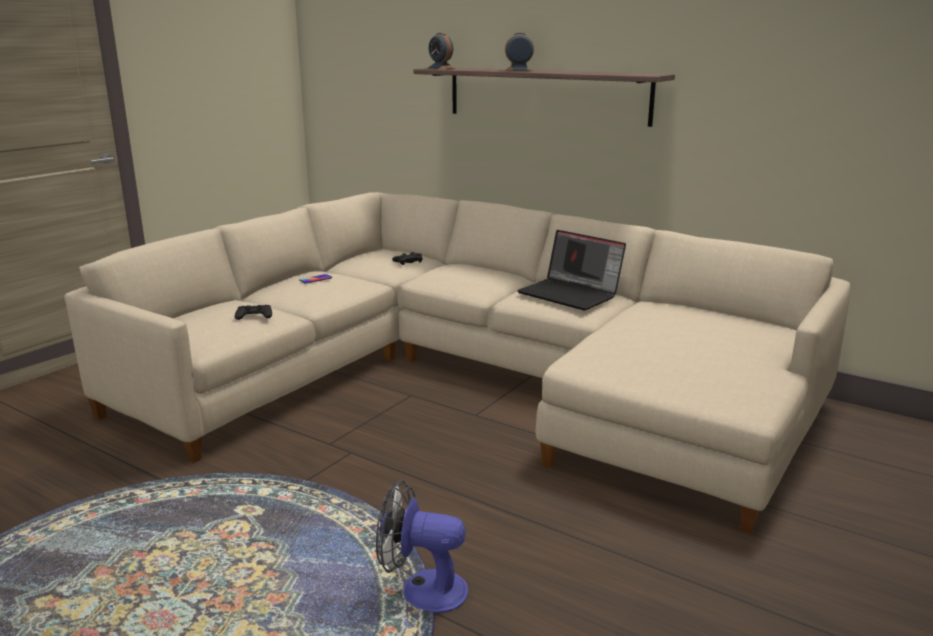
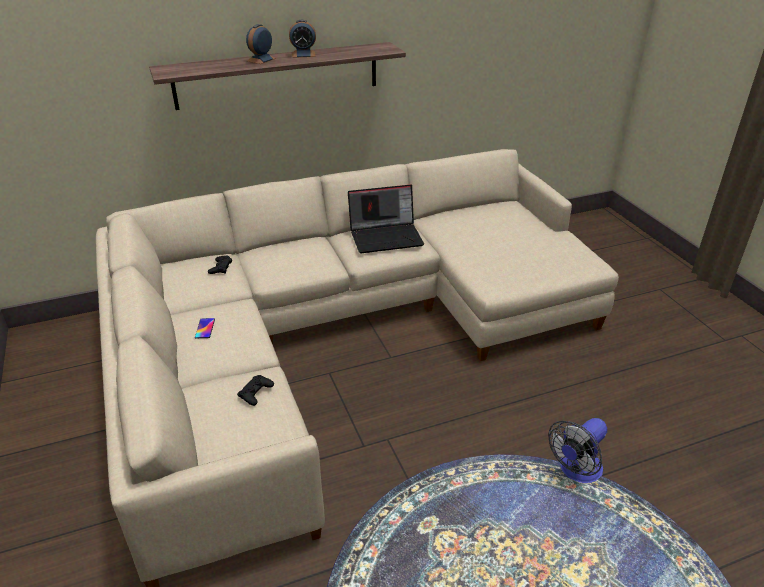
camera: 55 degrees left, 15 degrees up
(441, 68) = (175, 71): alarm clock -> alarm clock (303, 54)

